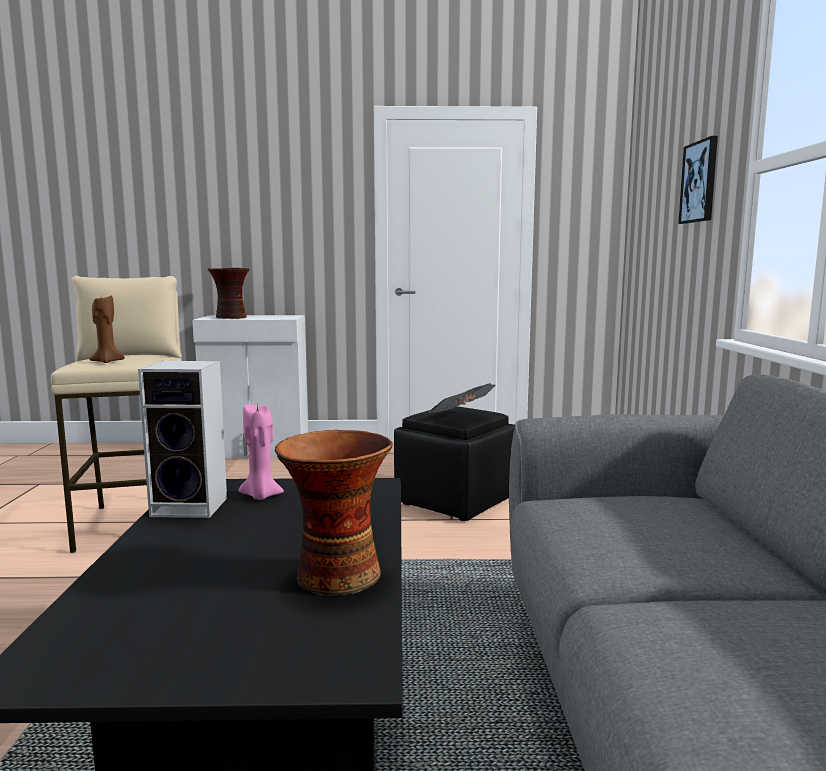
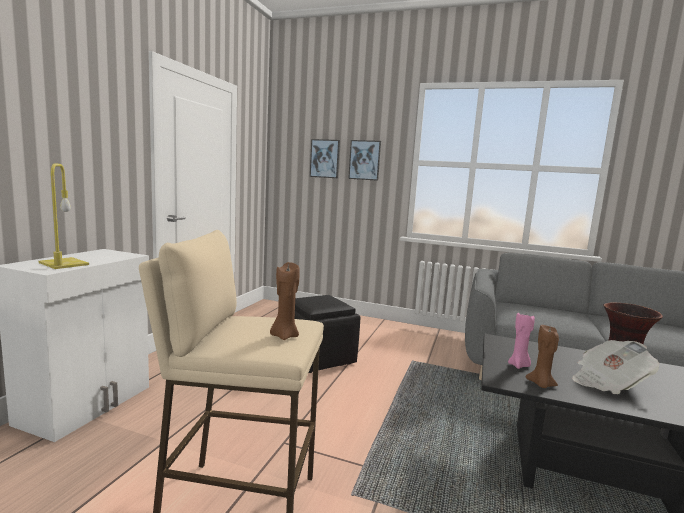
camera: 70 degrees left, 0 degrees up
(193, 506) = (541, 384): speaker -> brown candle
(231, 317) = (65, 264): vase -> yellow table lamp
(461, 416) = (335, 302): newspaper -> newspaper (608, 383)
(665, 192) = (325, 158): none -> picture

